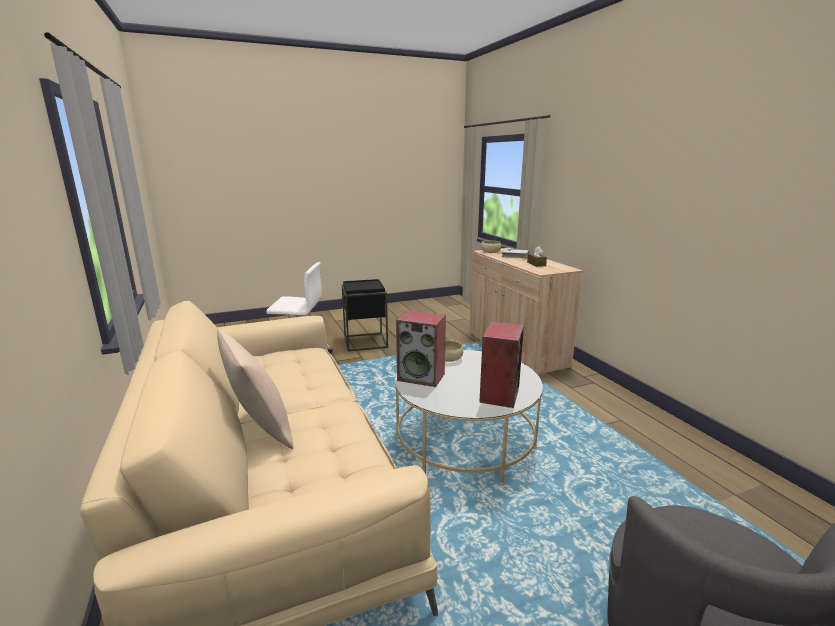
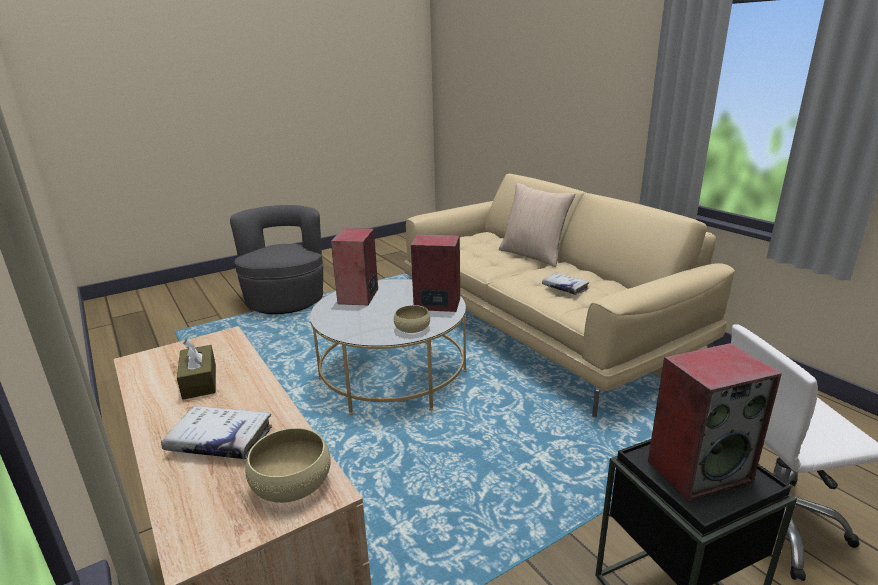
camera: 170 degrees right, 5 degrees up
(295, 372) = (565, 288): none -> white book
(363, 285) = (699, 470): none -> speaker

